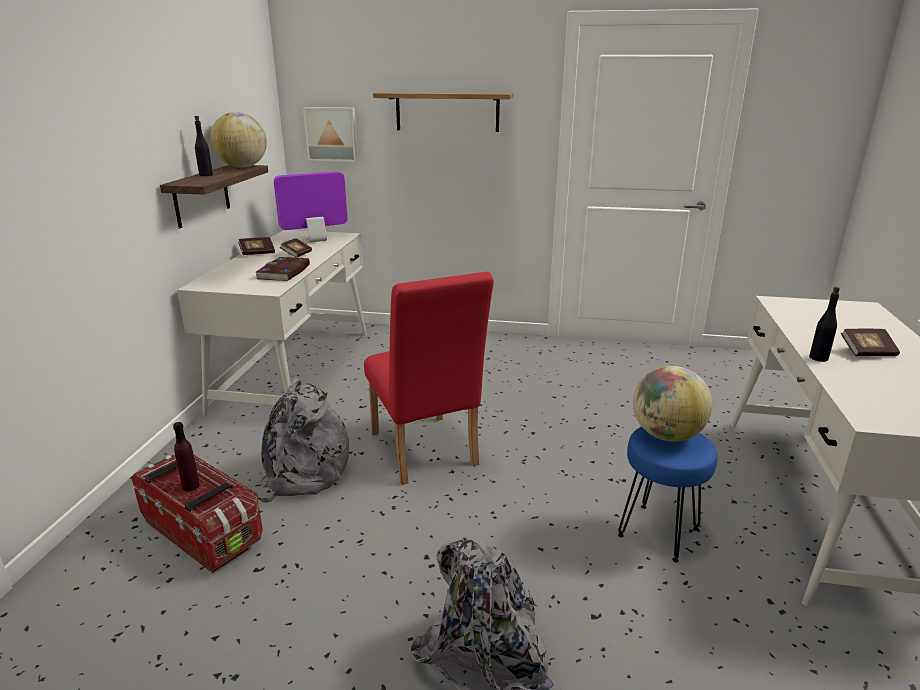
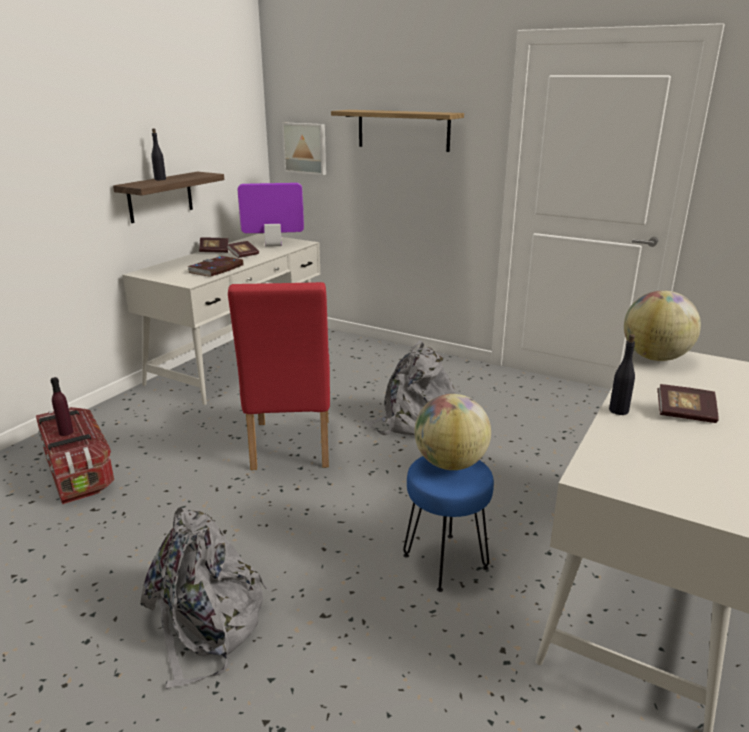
camera: 20 degrees right, 0 degrees up
(242, 167) = (201, 174): globe -> globe (655, 358)
(301, 474) = (178, 445): grey backpack -> grey backpack (412, 421)

